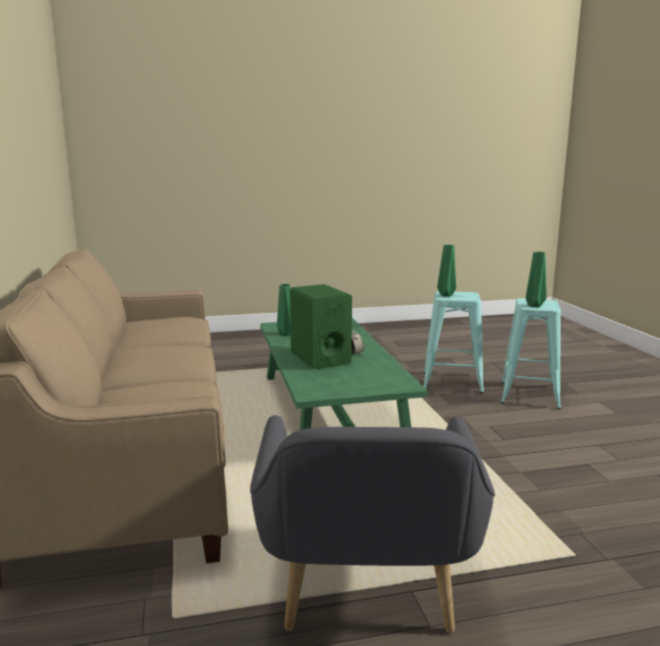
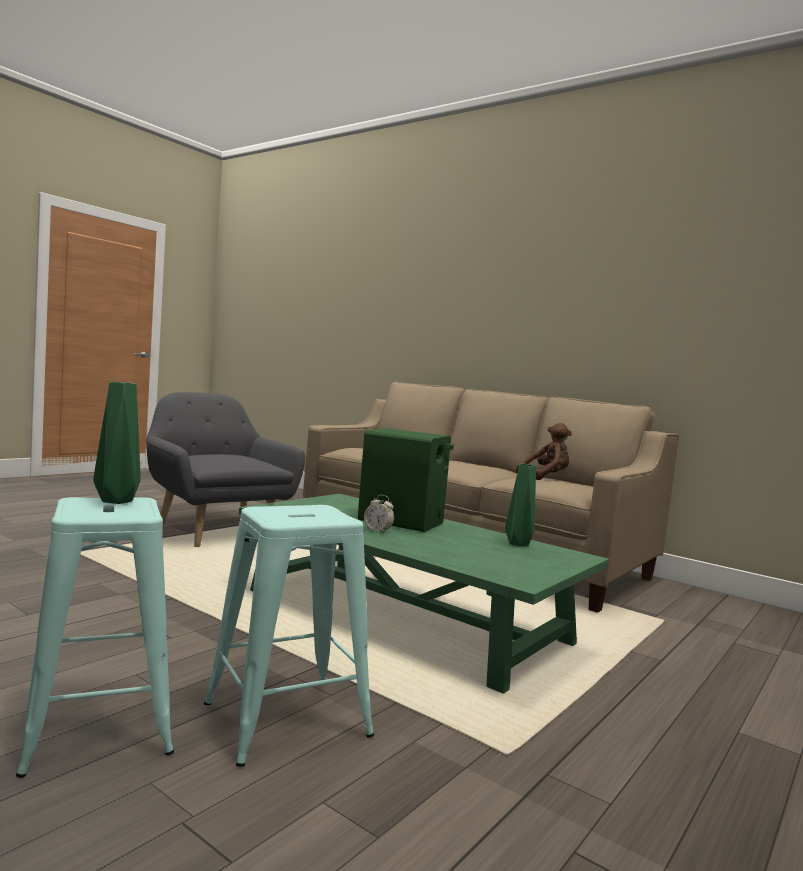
camera: 140 degrees right, 10 degrees down
(142, 331) = (546, 477): none -> brown plush toy
(445, 295) = (324, 511): green vase -> none

